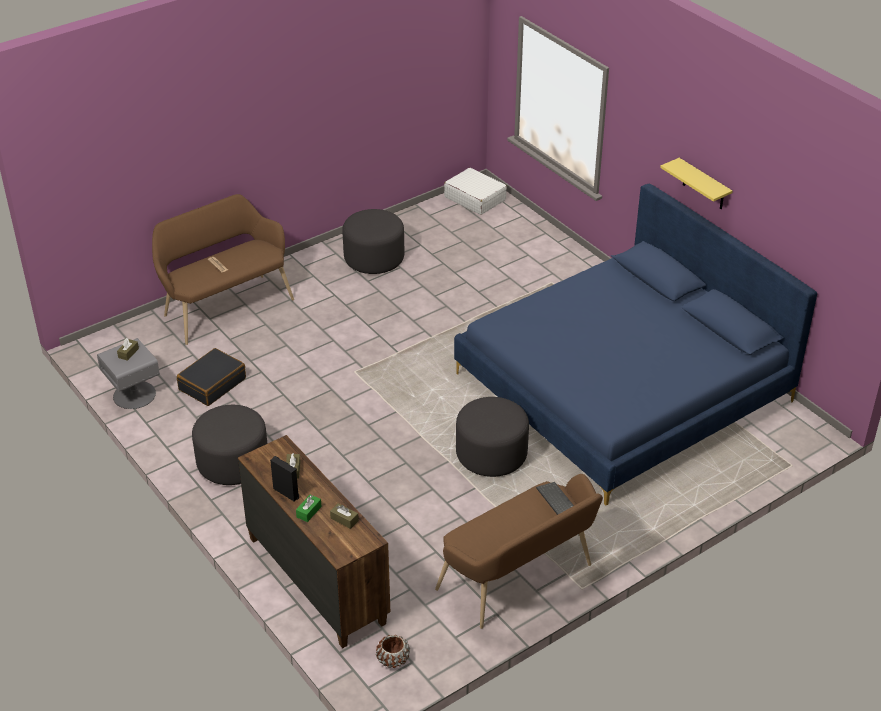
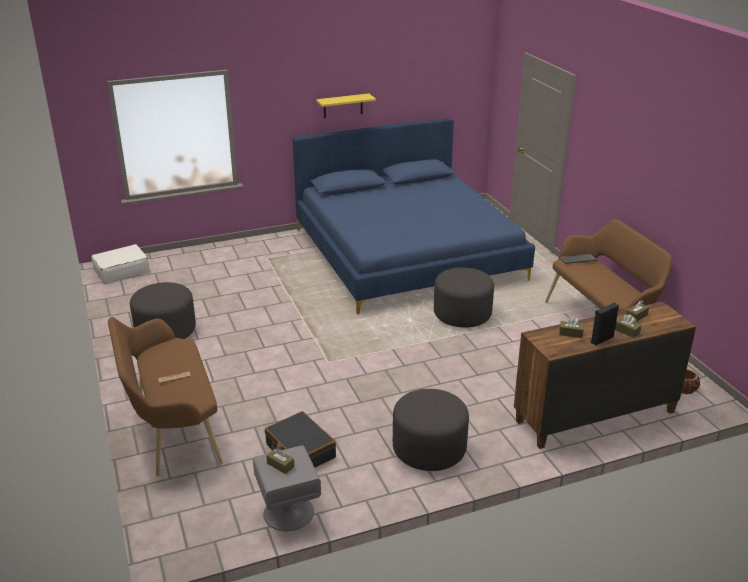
camera: 75 degrees left, 10 degrees down
(309, 512) = (626, 331): green tissue box -> brown tissue box

